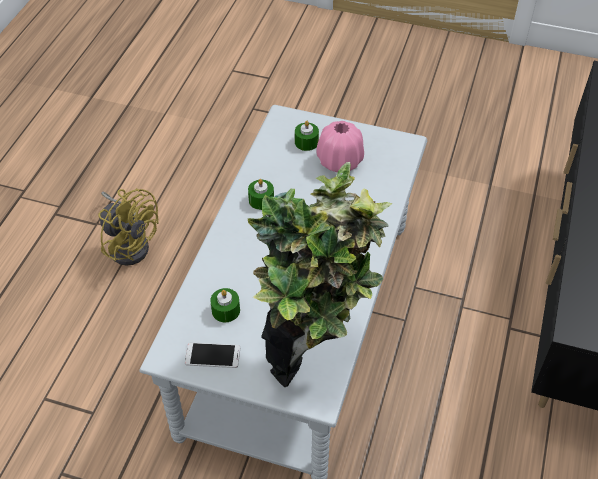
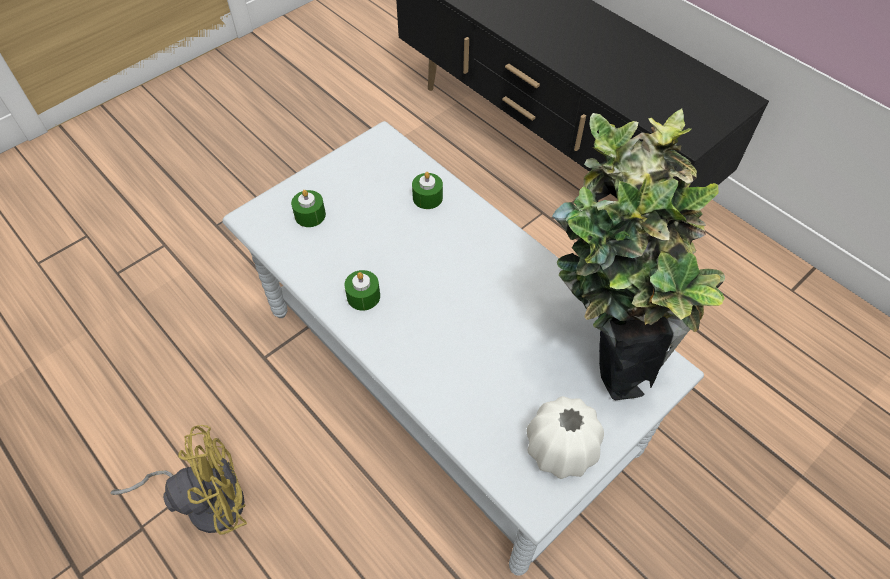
camera: 60 degrees left, 5 degrees up
(212, 355) = (561, 449): phone -> white vase
(226, 310) = (503, 406): green candle -> green candle (427, 197)
(339, 161) = (362, 201): pink vase -> none

